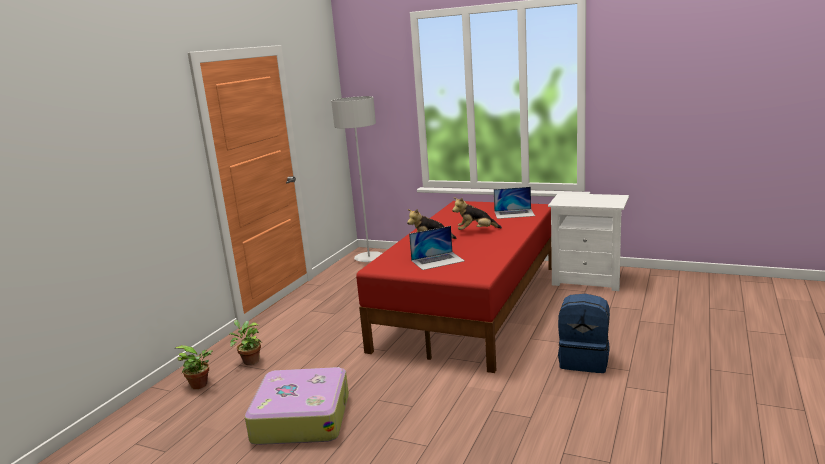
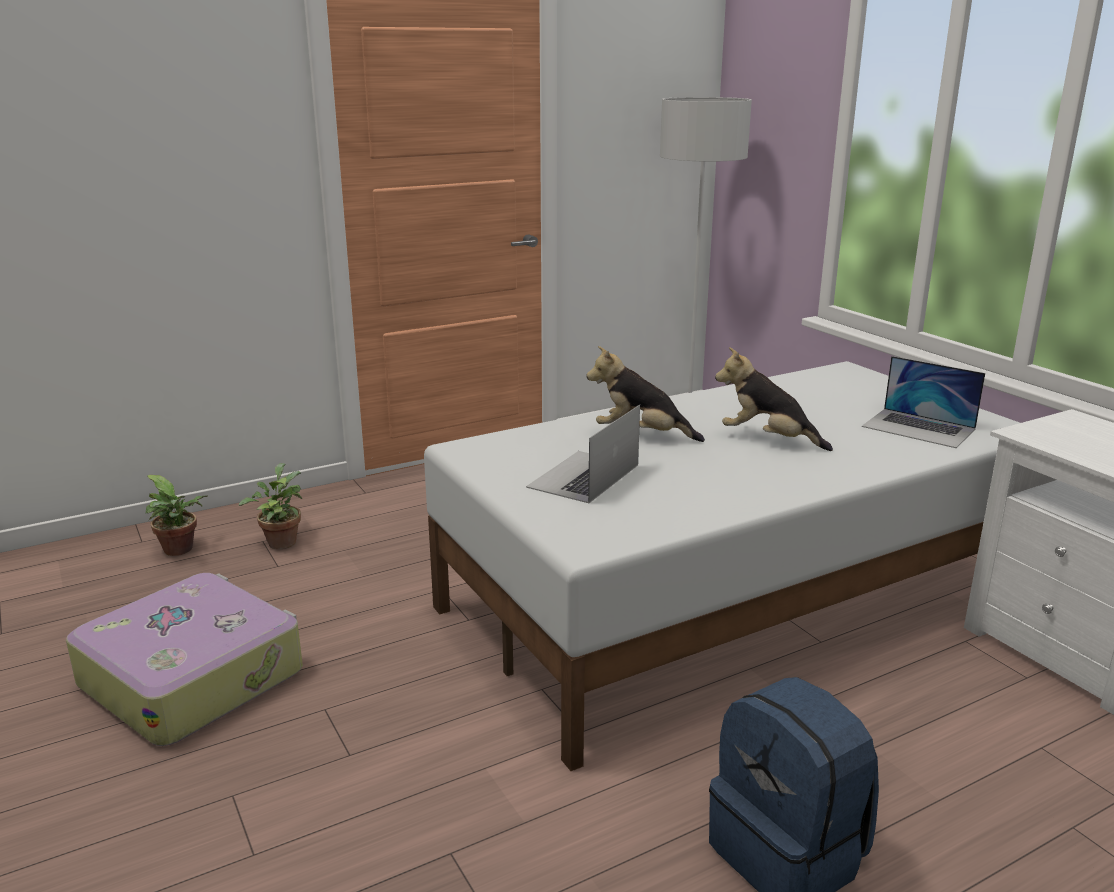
camera: 35 degrees right, 5 degrees up
(438, 260) = (583, 476): laptop -> laptop turned 105 degrees clockwise
(473, 305) = (735, 600): red bed -> white bed

